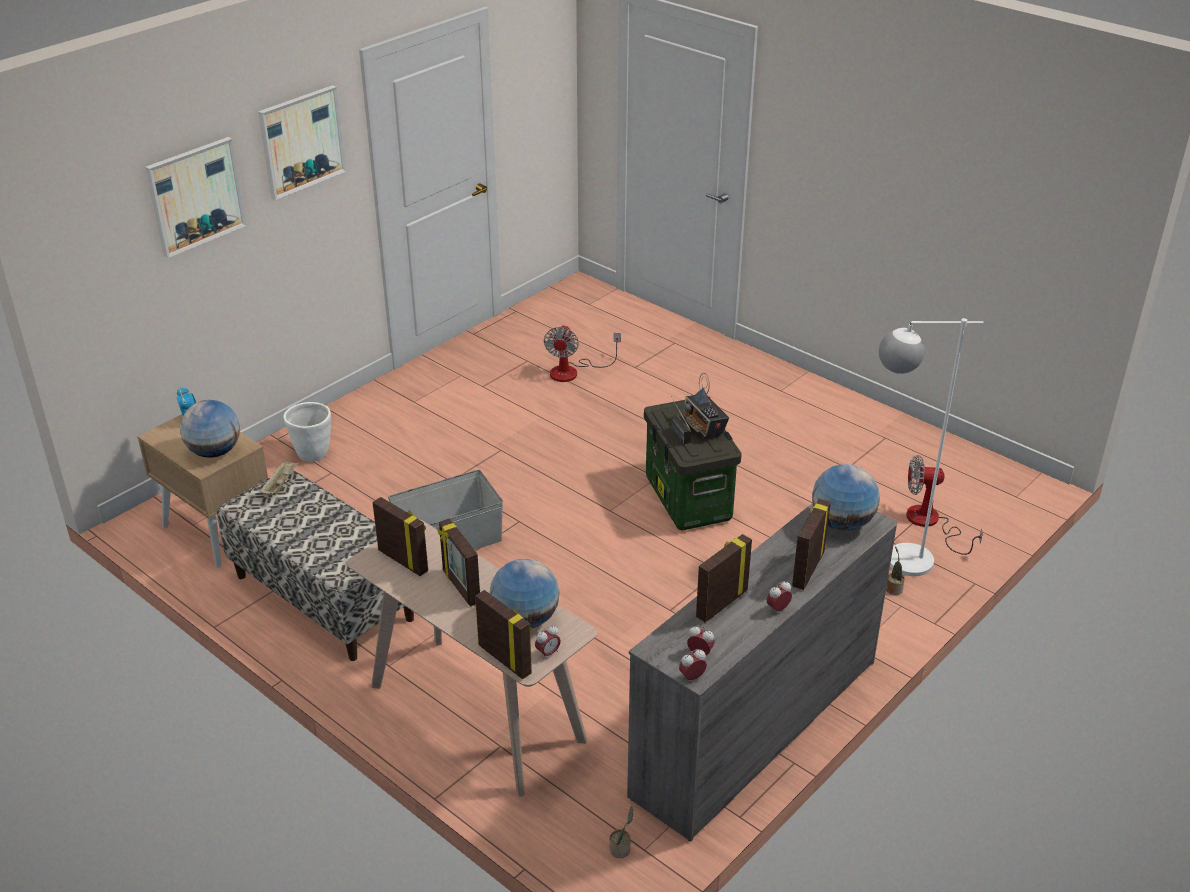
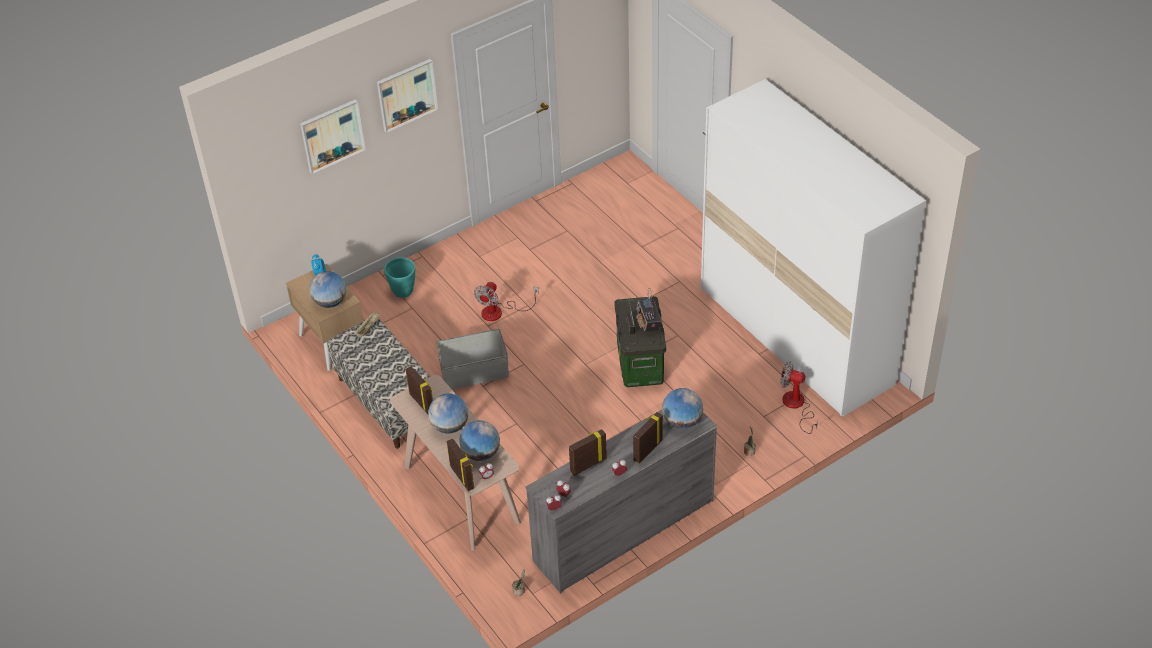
camera: 15 degrees right, 10 degrees up
(312, 454) = (403, 291): white planter -> turquoise planter
(460, 587) = (450, 426): picture frame -> globe
(573, 371) = (596, 244): fan -> fan (499, 312)
(886, 442) = (795, 336): none -> white wardrobe
(893, 561) = (758, 431): white floor lamp -> none

